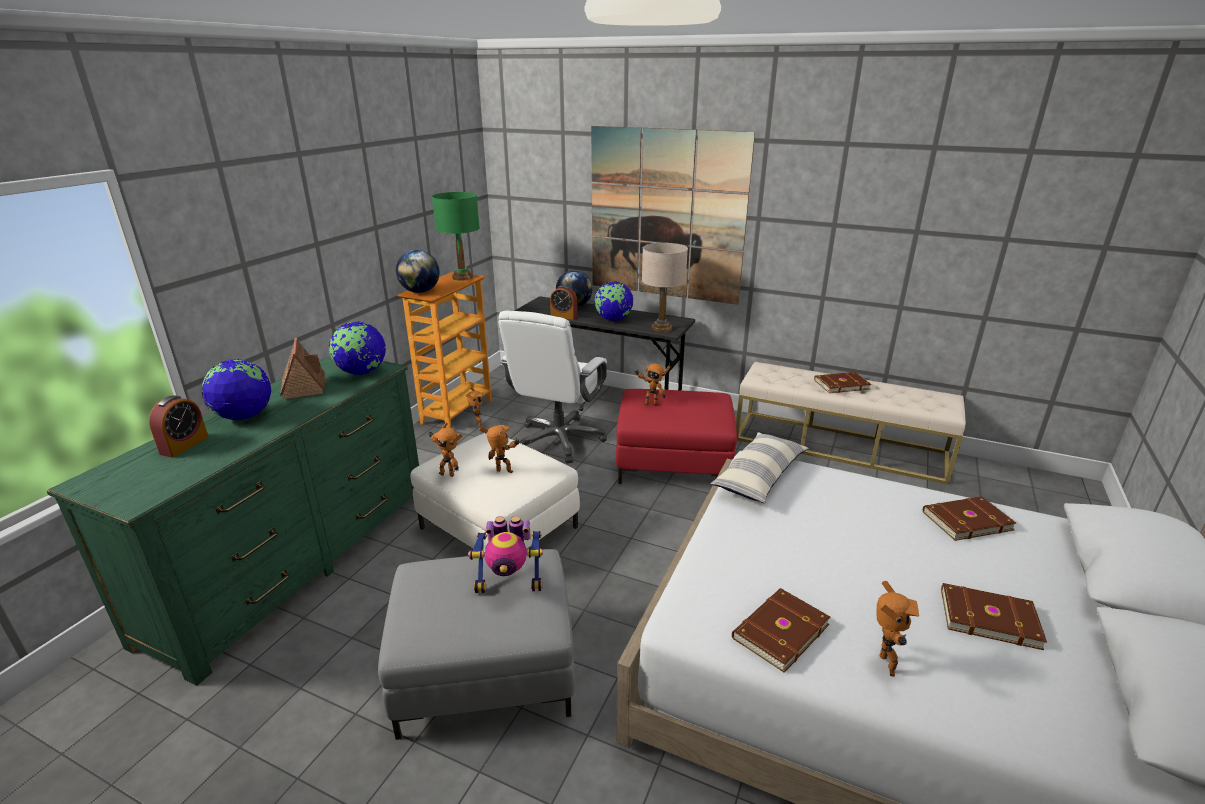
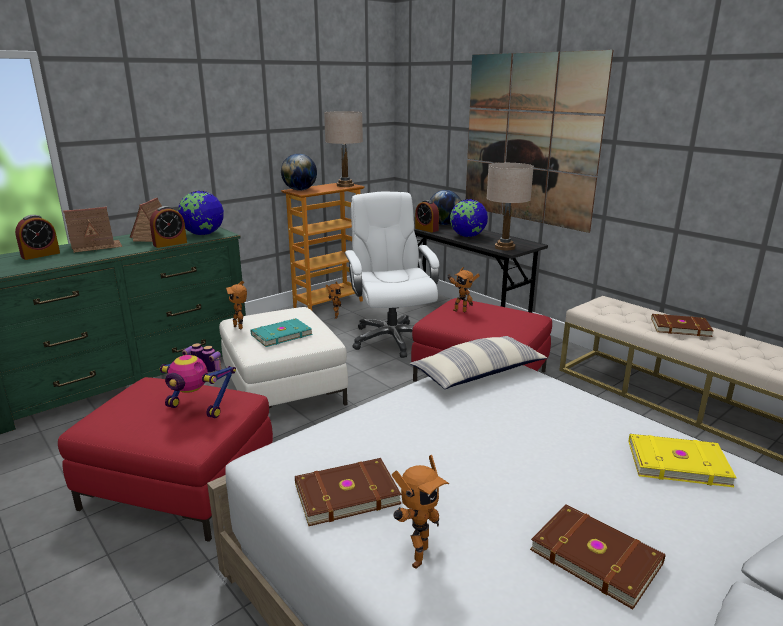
camera: 25 degrees right, 5 degrees down
(244, 416) = (95, 246): globe -> toy house
(339, 394) = (170, 244): none -> alarm clock
(462, 277) = (345, 185): green table lamp -> beige table lamp
(486, 669) = (180, 485): grey ottoman -> red ottoman
(504, 473) = (280, 334): toy robot -> turquoise book
(559, 440) = (391, 338): white office chair -> white office chair turned 120 degrees clockwise
(965, 520) = (676, 462): brown book -> yellow book

